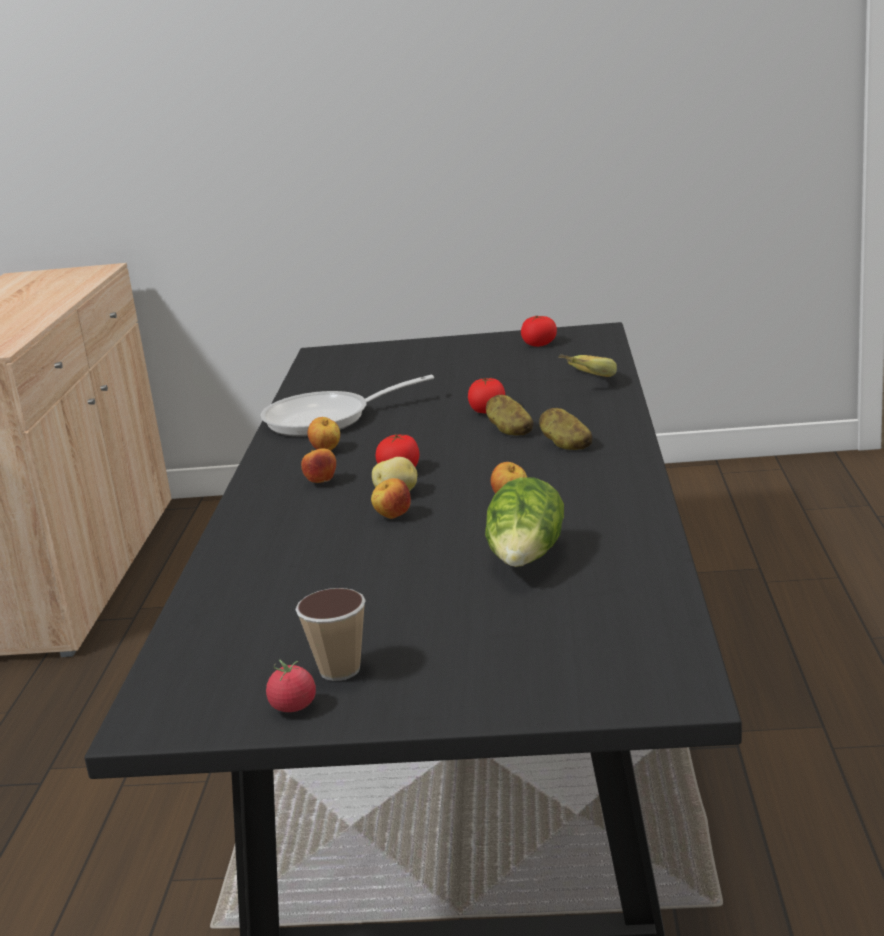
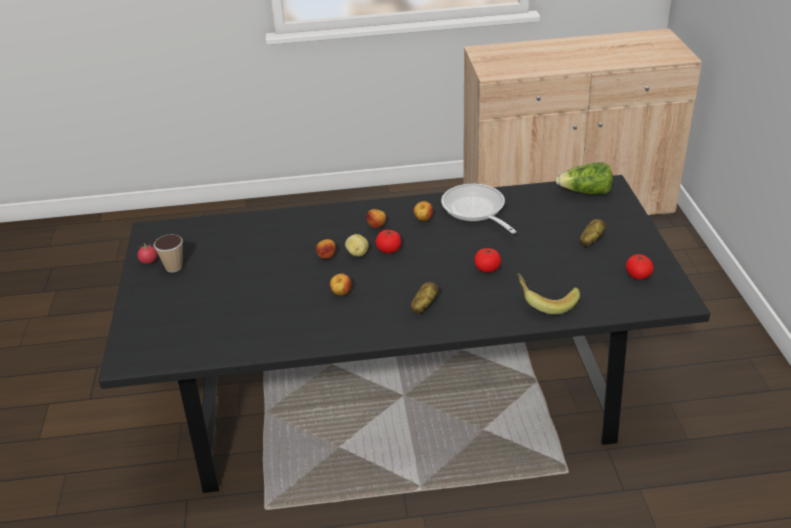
camera: 80 degrees right, 15 degrees up
(509, 431) = (451, 281): potato -> potato (590, 240)
(527, 559) = (266, 306): lettuce -> lettuce (585, 193)

